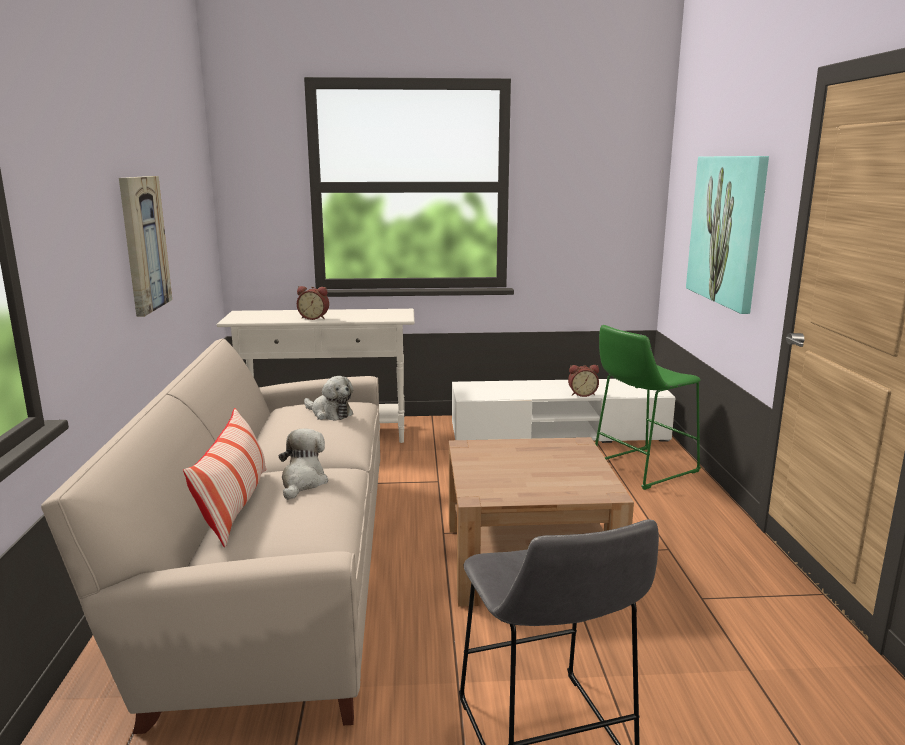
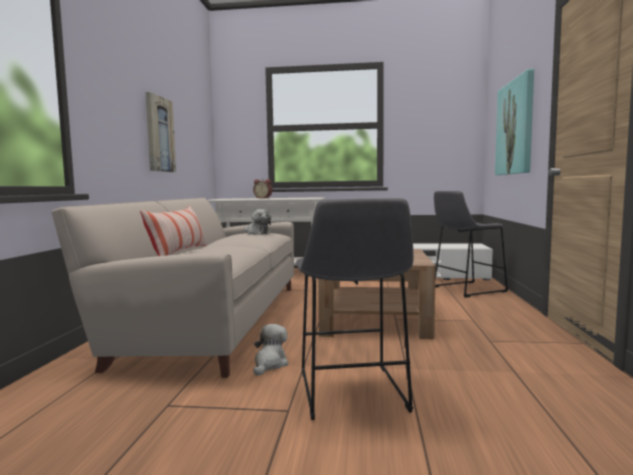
camera: 10 degrees right, 10 degrees down
(302, 482) = (223, 246): plush toy -> plush toy (270, 364)
(582, 394) = (429, 247): alarm clock -> none
(640, 469) = (465, 289): green stool -> grey stool

